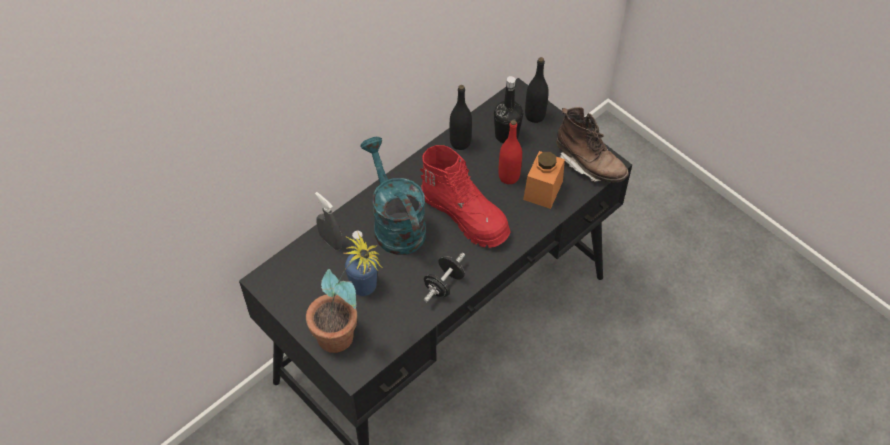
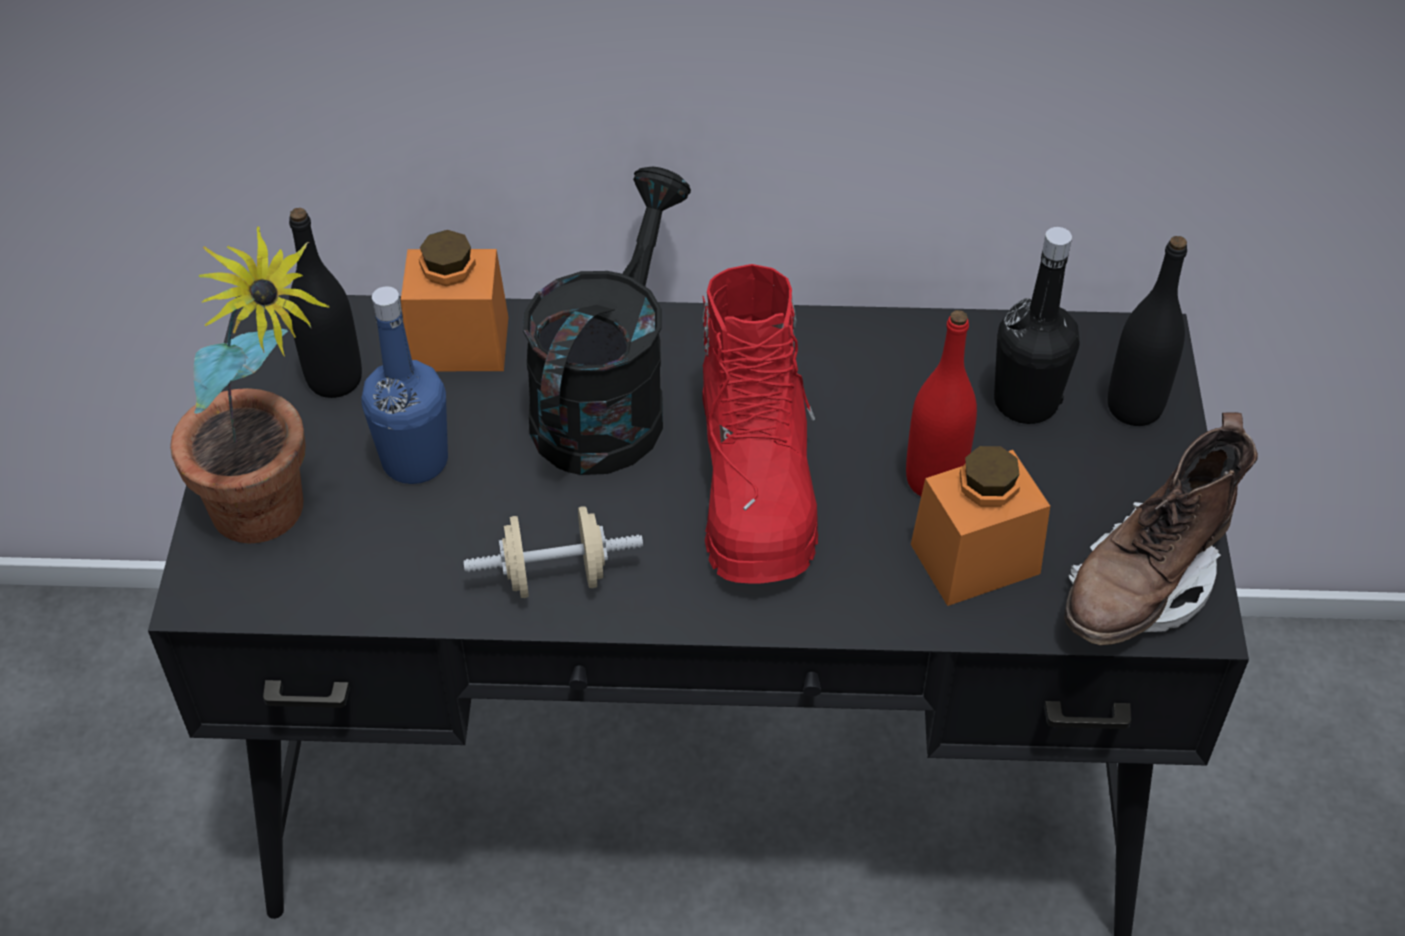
camera: 45 degrees right, 5 degrees down
(331, 241) = (459, 343): grey spray bottle -> orange jar
(395, 223) = (607, 399): turquoise watering can -> black watering can
(444, 284) = (555, 576): black dumbbell -> beige dumbbell
(460, 142) = (912, 348): black bottle -> black bottle (334, 379)
(589, 164) = (1143, 585): brown boot -> brown boot turned 45 degrees clockwise

